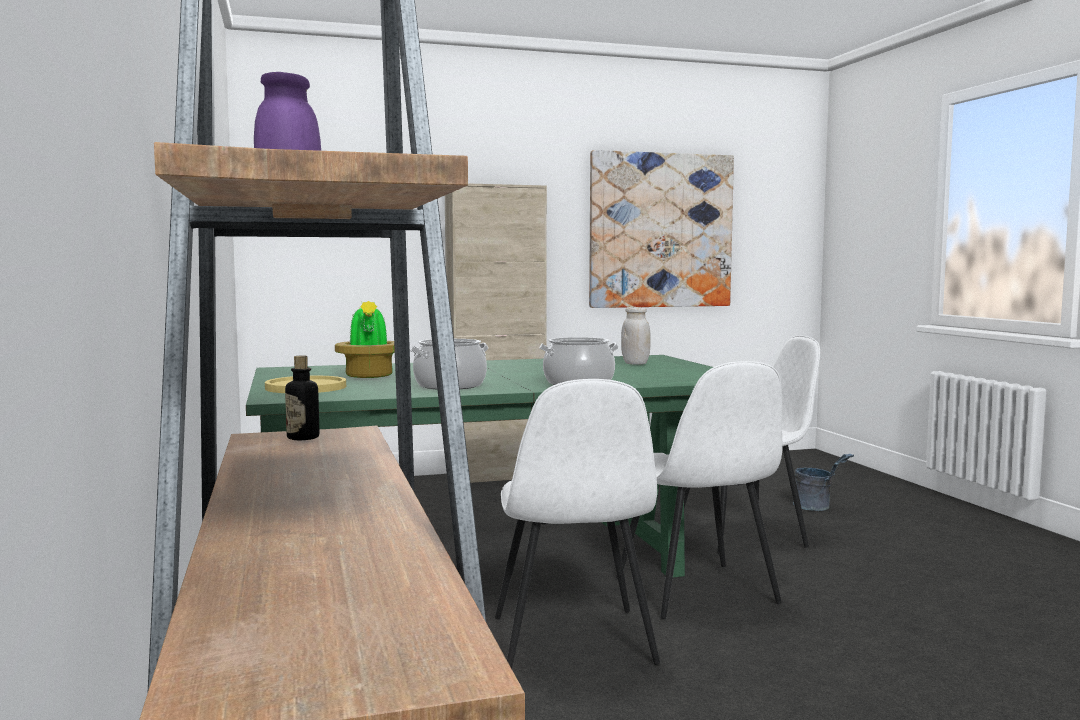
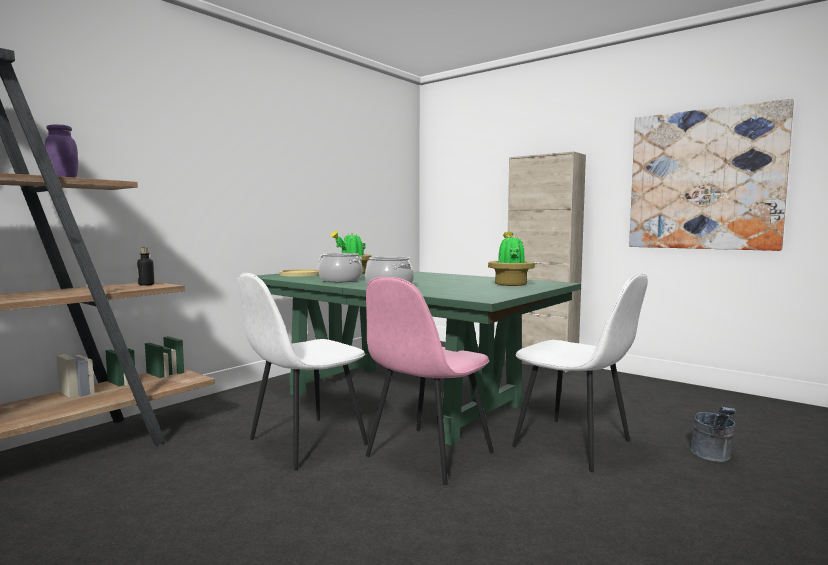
camera: 55 degrees right, 0 degrees up
(635, 363) = (510, 284): white jar -> potted plant
(697, 592) = (427, 455): white chair -> pink chair

